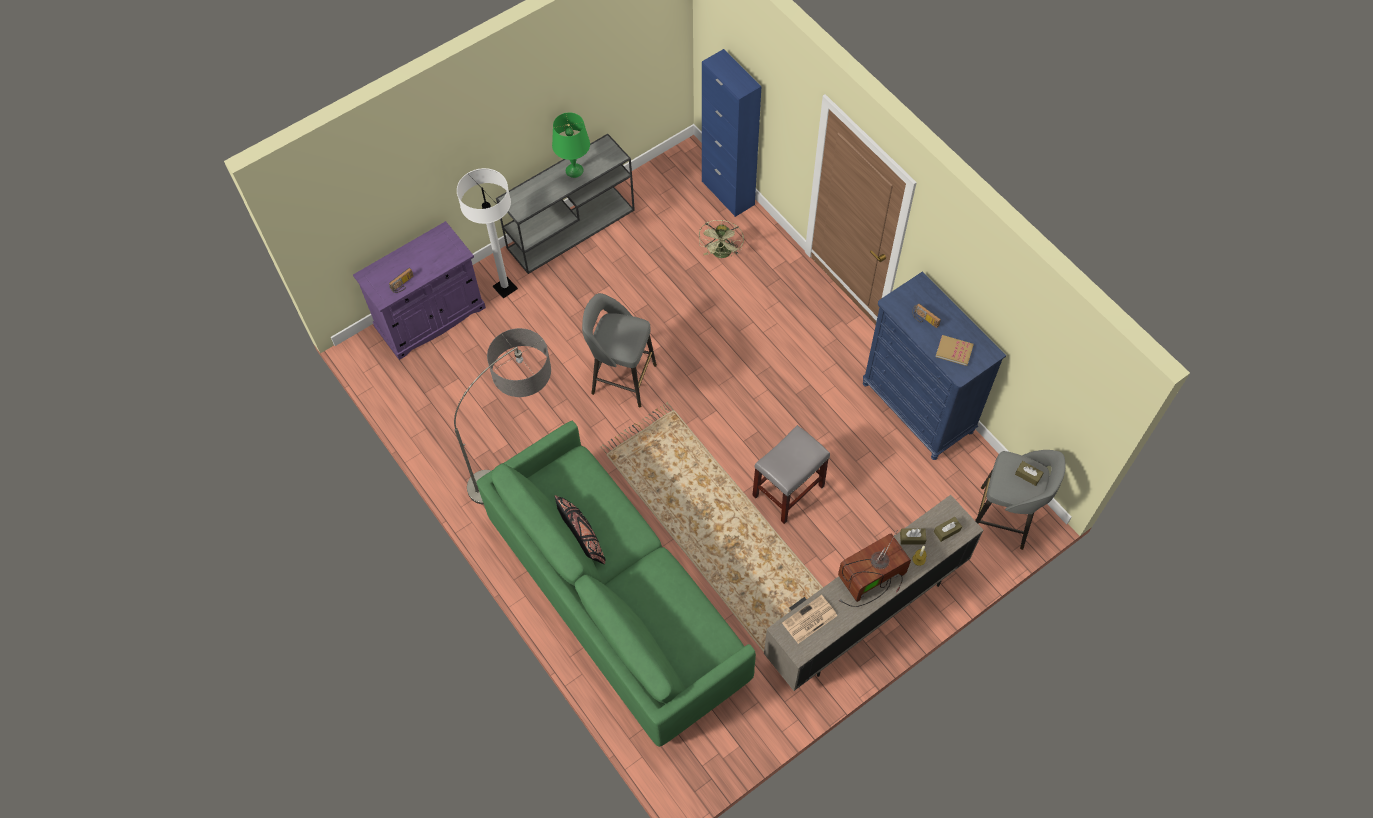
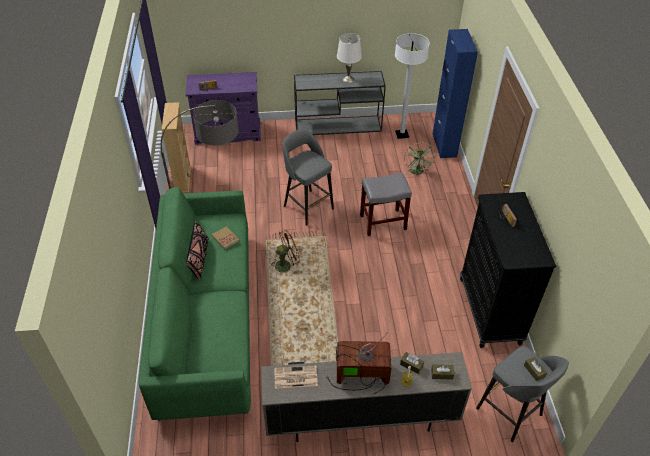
camera: 30 degrees right, 15 degrees down
(428, 423) = (183, 179): none -> beige bookcase
(505, 288) = (279, 137): white floor lamp -> white floor lamp (402, 134)
(574, 170) = (348, 79): green table lamp -> white table lamp
(655, 475) = (286, 265): none -> brown fan
(722, 254) = (417, 172): green fan -> green fan turned 45 degrees counterclockwise
(788, 490) = (364, 315): grey stool -> grey stool (383, 222)
(917, 408) = (490, 311): blue dresser -> black dresser
(954, 351) = (516, 245): book -> book (225, 238)

